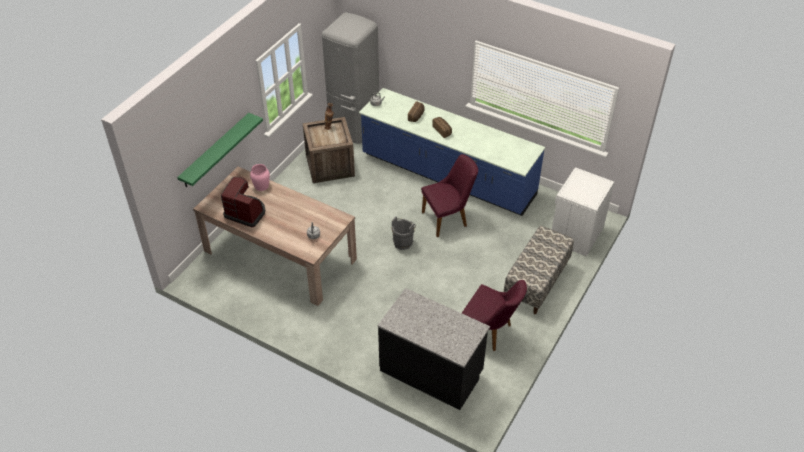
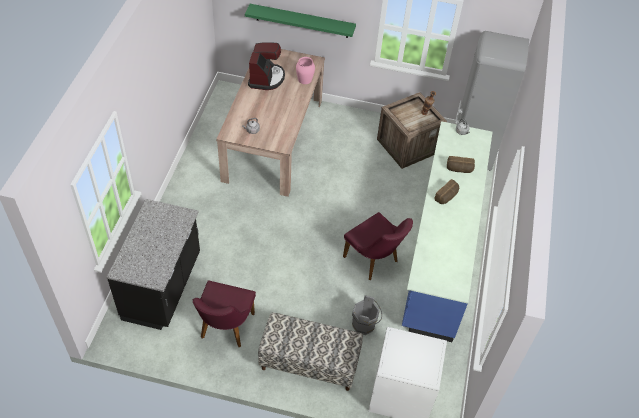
camera: 70 degrees right, 5 degrees up
(403, 242) = (325, 229): grey bucket -> grey bucket (365, 326)

